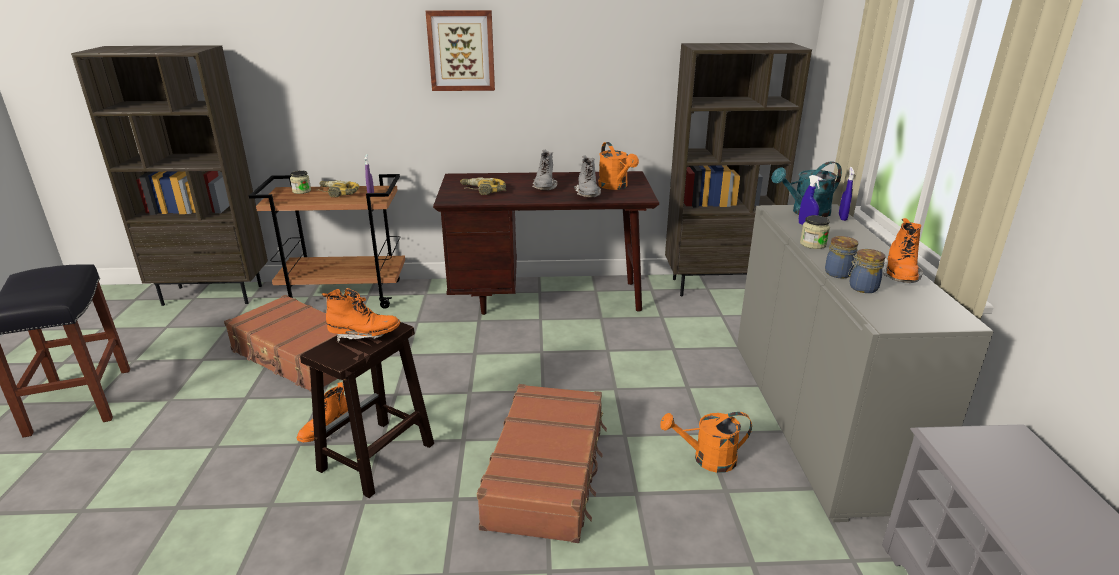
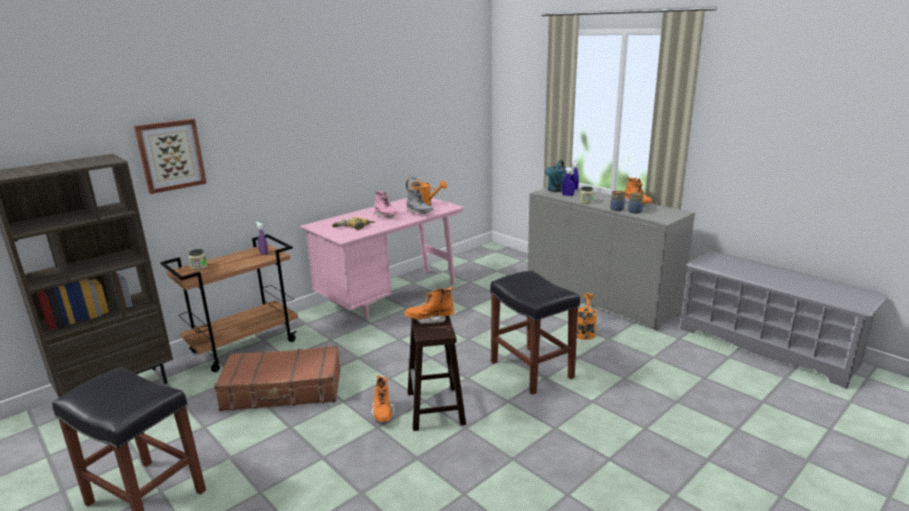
camera: 40 degrees left, 5 degrees down
(336, 193) = (234, 260): power drill -> none
(364, 335) = (430, 319): orange boot -> orange boot turned 150 degrees counterclockwise
(461, 51) = (304, 130): picture -> picture (171, 155)
(544, 187) = (386, 216): grey boot -> pink boot
(546, 298) = (391, 296): brown desk -> pink desk
(547, 473) = (530, 369): brown suitcase -> black stool
(707, 459) = (584, 331): orange watering can -> orange watering can turned 150 degrees clockwise
(717, 286) = (473, 258): brown bookcase -> none

